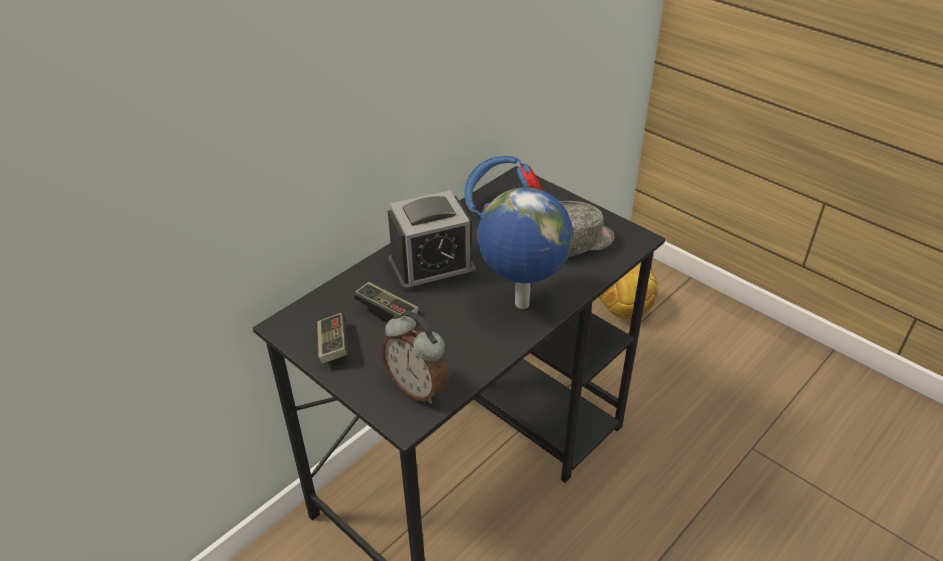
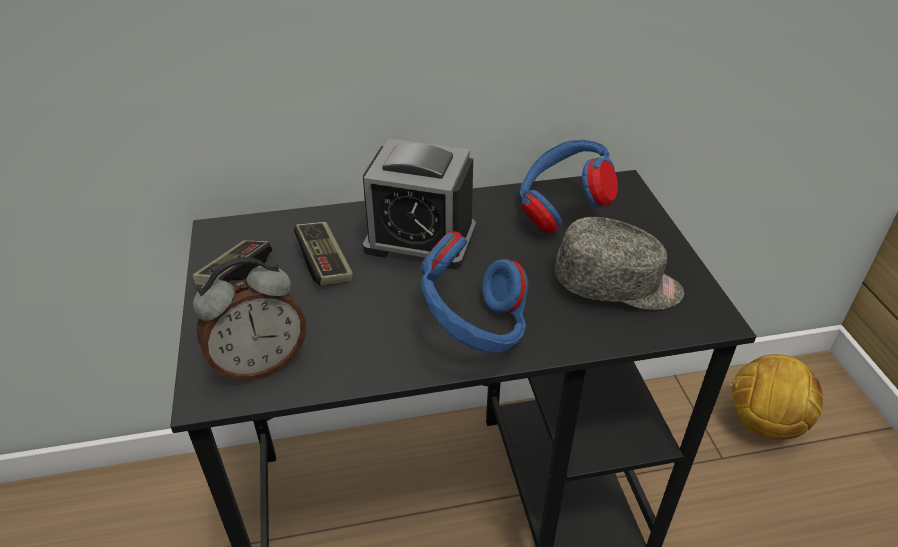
camera: 35 degrees right, 0 degrees up
(417, 388) = (260, 363): alarm clock -> alarm clock turned 105 degrees counterclockwise
(521, 305) = (473, 329): globe -> blue headphones

